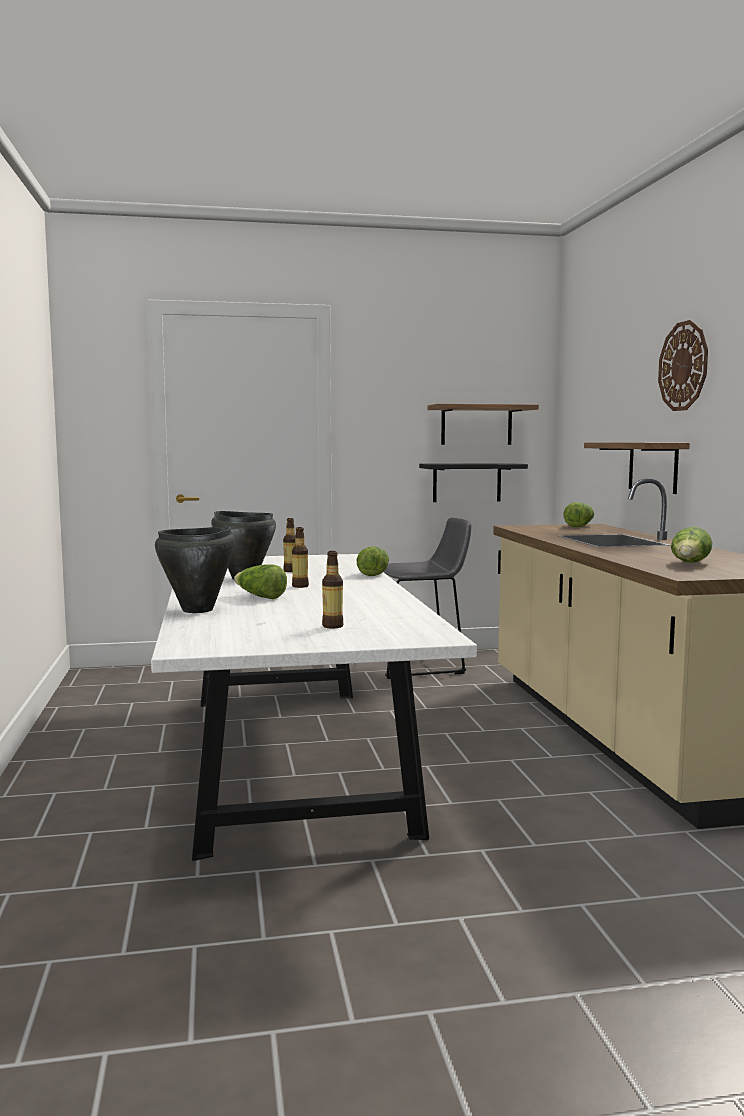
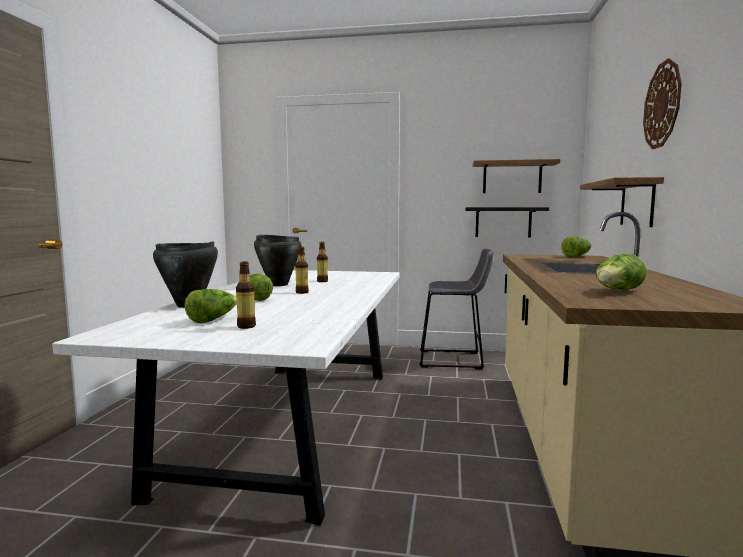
camera: 20 degrees right, 0 degrees up
(373, 573) = (376, 286): lettuce -> lettuce (212, 319)

